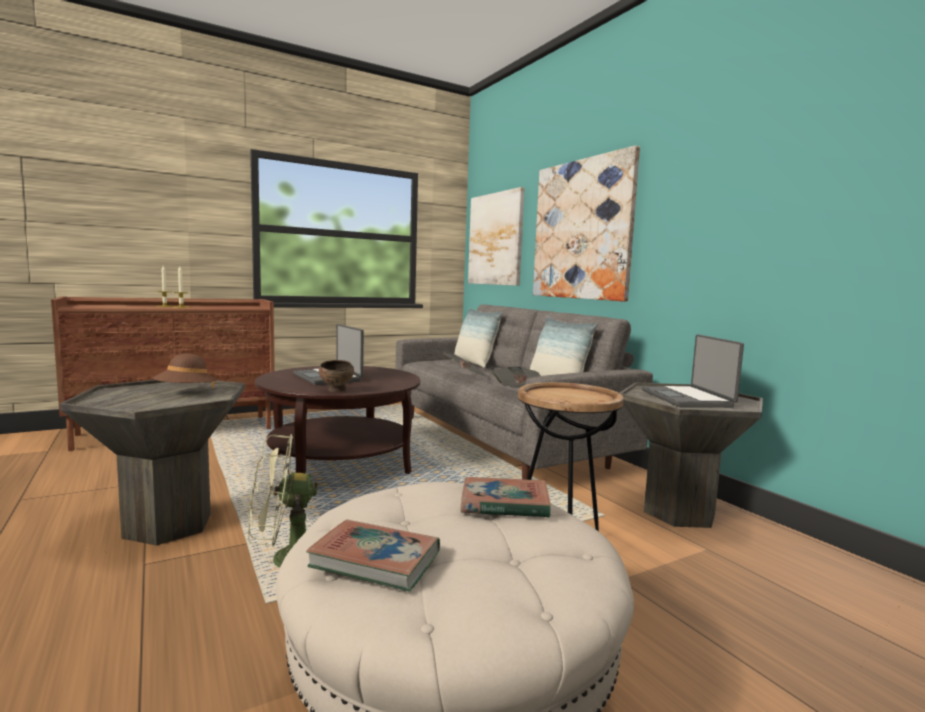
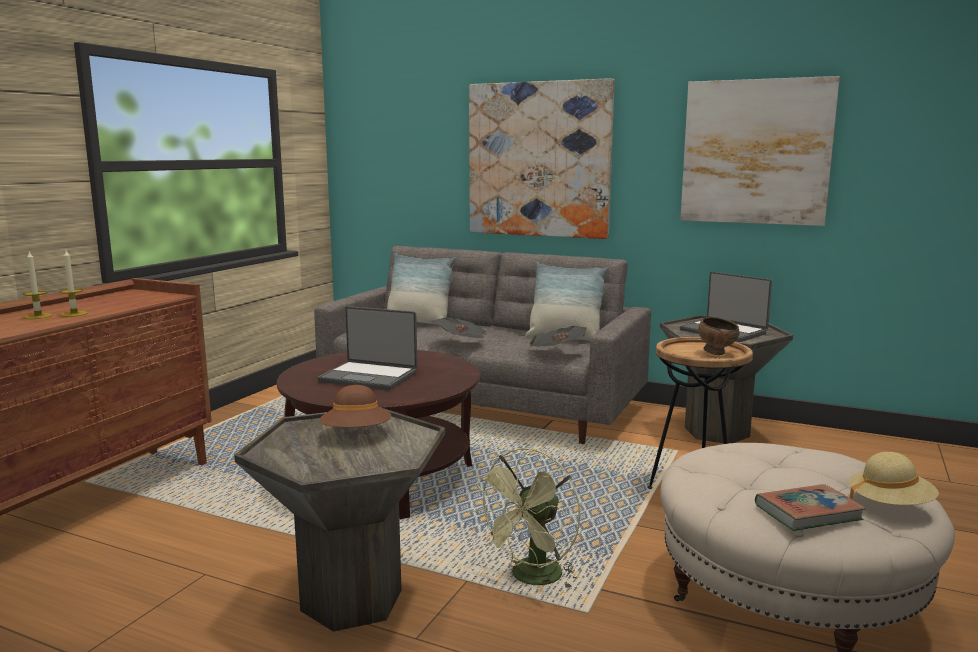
camera: 35 degrees left, 5 degrees up
(337, 391) = (433, 391): brown bowl -> brown bowl (717, 353)
(489, 594) = (890, 505): none -> beige hat
(495, 239) = (391, 161): picture -> picture (756, 152)
(504, 503) = (773, 452): book -> none

